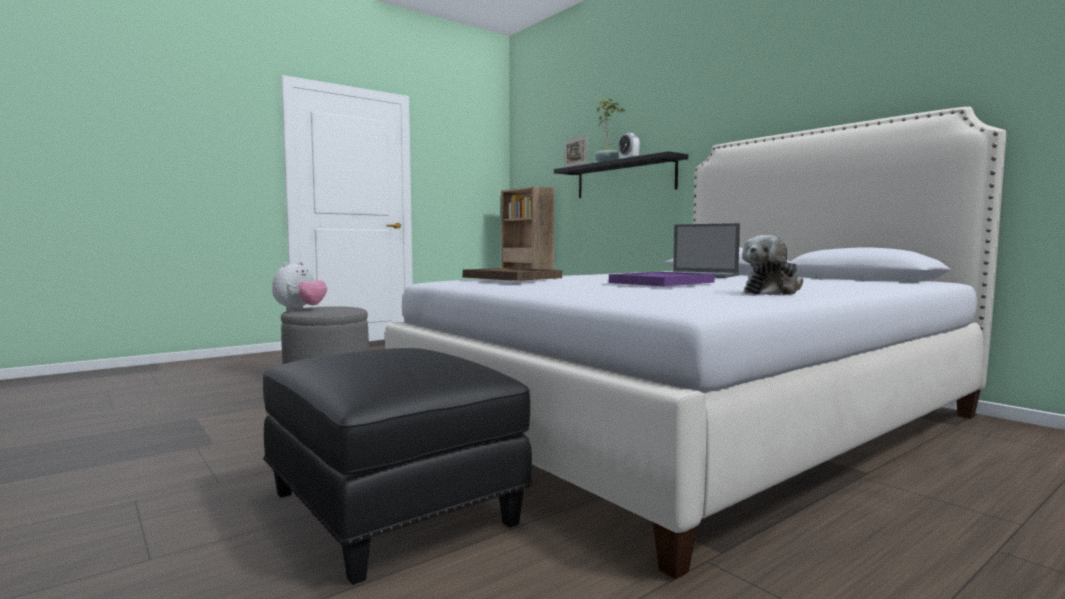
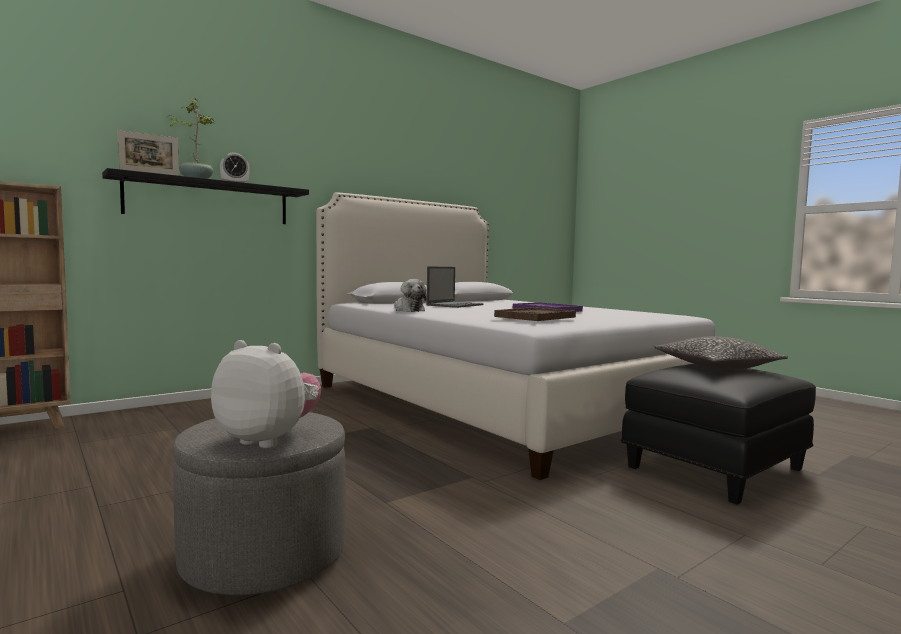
camera: 90 degrees left, 0 degrees up
(415, 359) = (716, 366): none -> pillow
(772, 292) = (599, 309): plush toy -> plush toy (408, 310)

